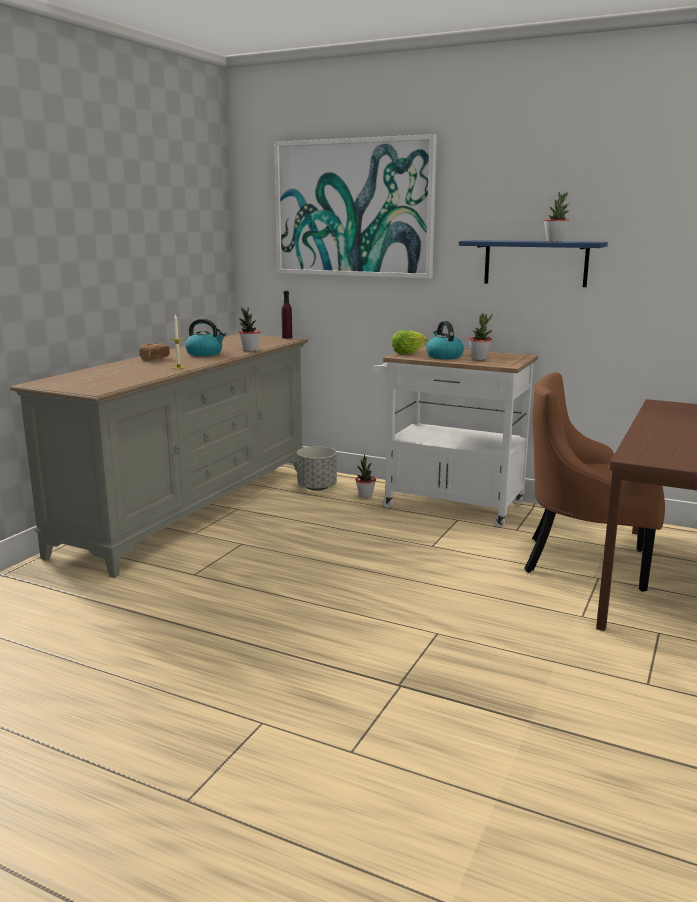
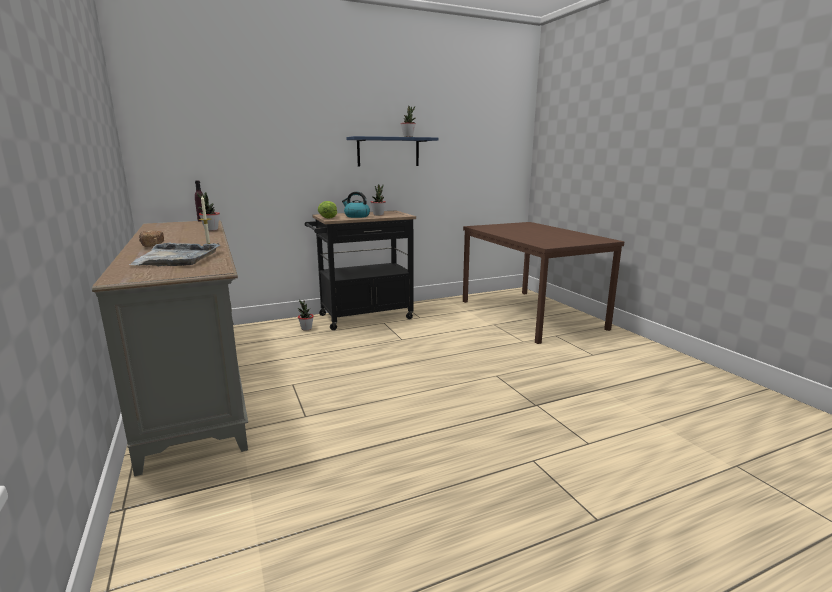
camera: 50 degrees left, 0 degrees up
(121, 374) = (177, 258): none -> grey tray
(205, 353) = (184, 236): kettle -> none
(317, 487) = (264, 334): grey planter -> none
(353, 208) = (250, 111): picture -> none
(449, 504) = (363, 317): white cart -> black cart
(588, 562) = (477, 320): brown chair -> none

